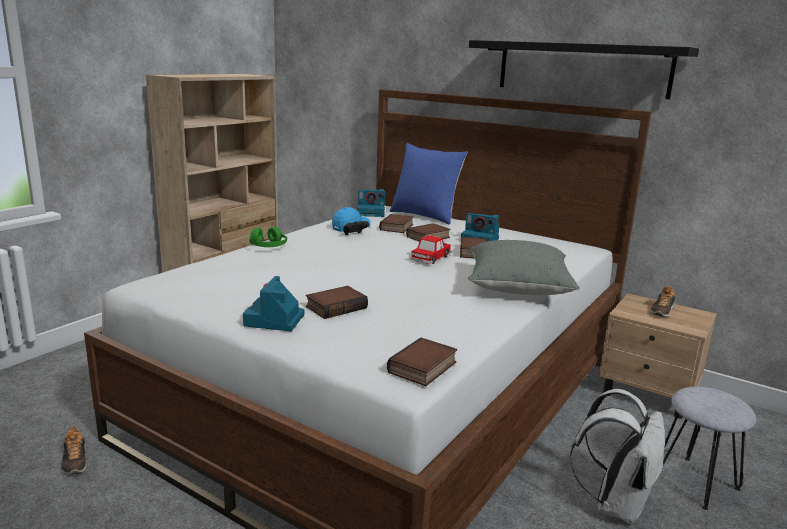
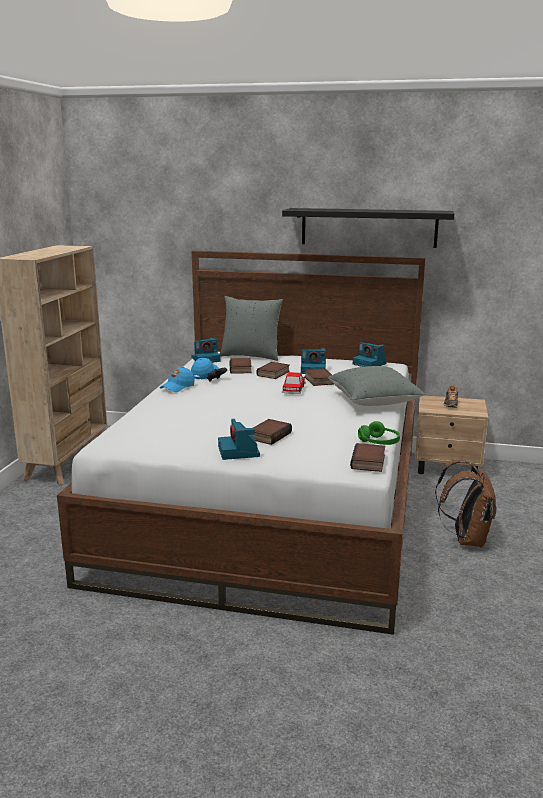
camera: 20 degrees left, 0 degrees up
(75, 461) = (63, 605): shoe -> none
(268, 246) = (160, 400): green headphones -> green headphones (379, 442)
(304, 236) = (177, 387): none -> blue cap
(425, 215) = (251, 356): blue pillow -> grey pillow
(559, 243) = (370, 364): none -> camera
(615, 504) = (466, 539): white backpack -> brown backpack
(695, 481) = (504, 515): grey stool -> none

